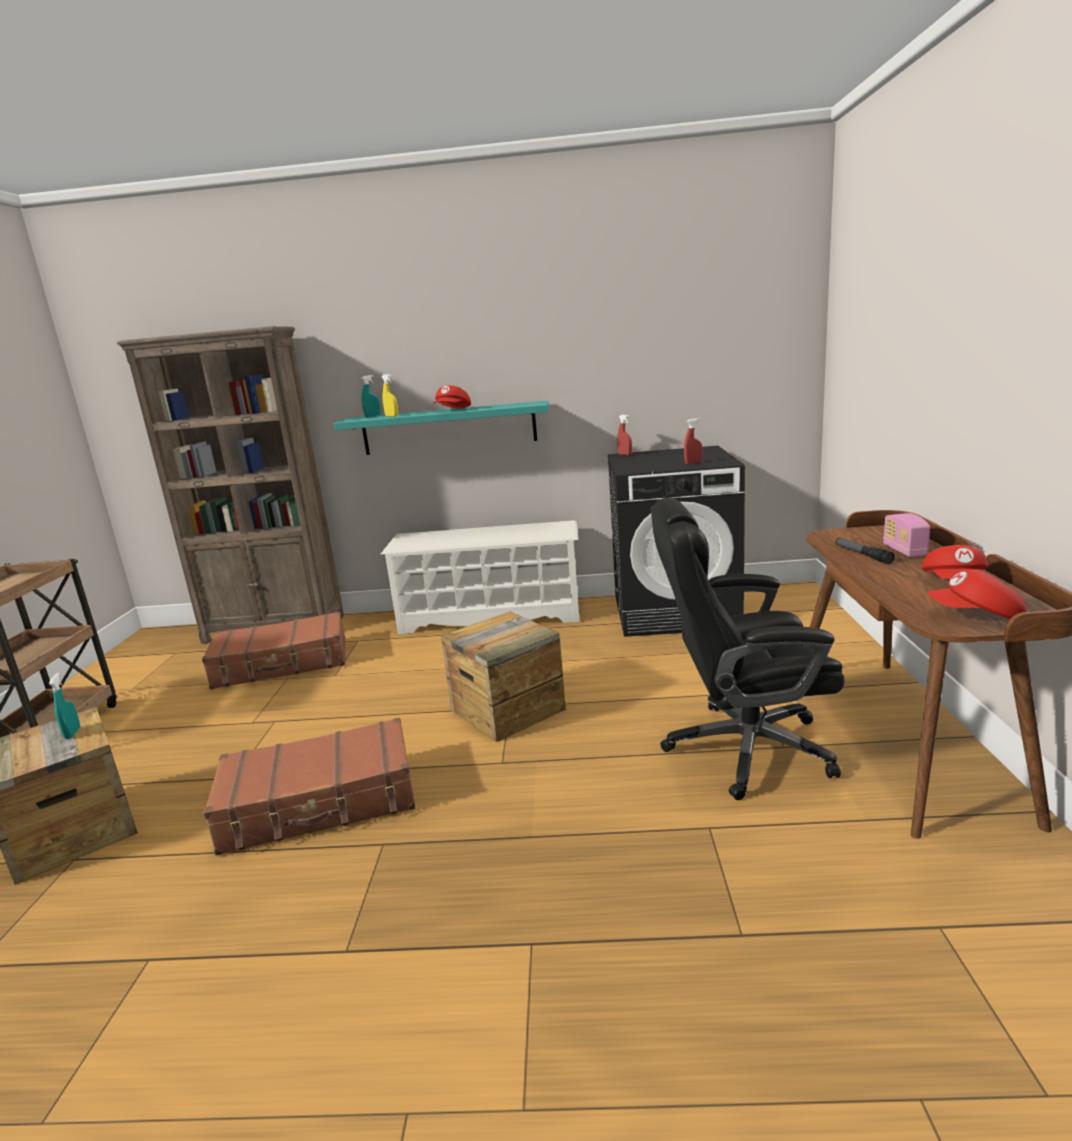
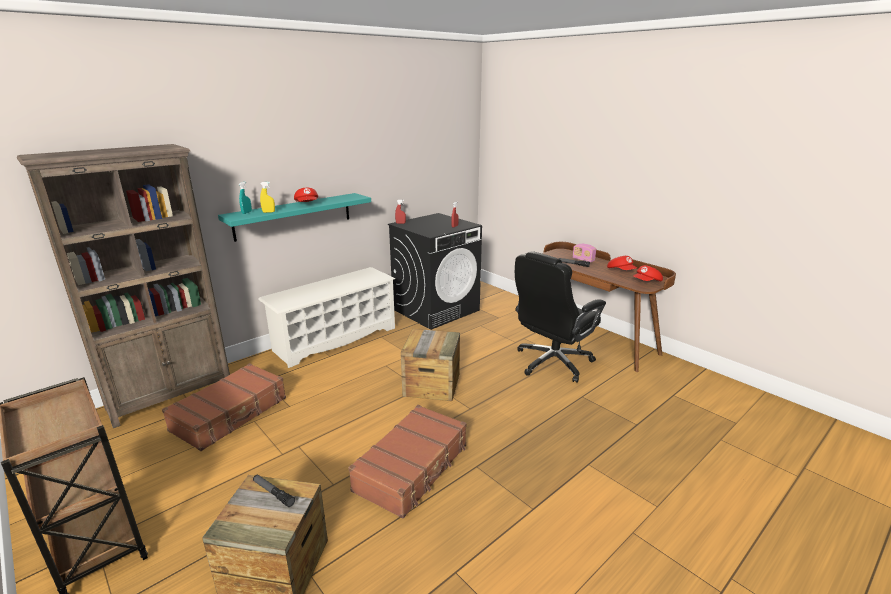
camera: 45 degrees left, 5 degrees up
(72, 733) = (273, 493): turquoise spray bottle -> flashlight

